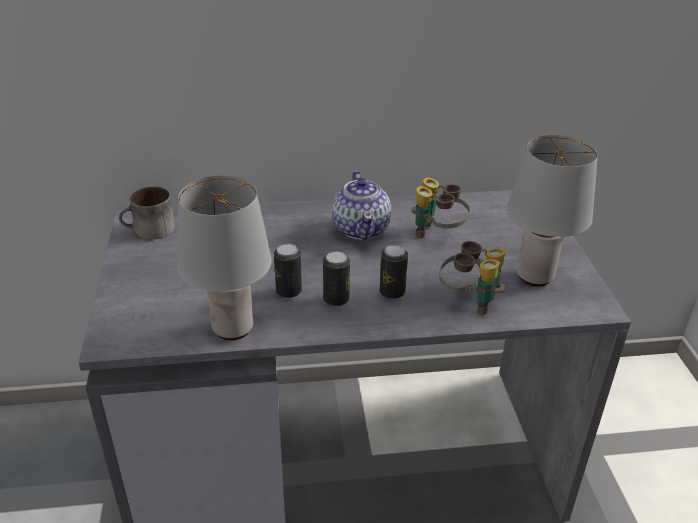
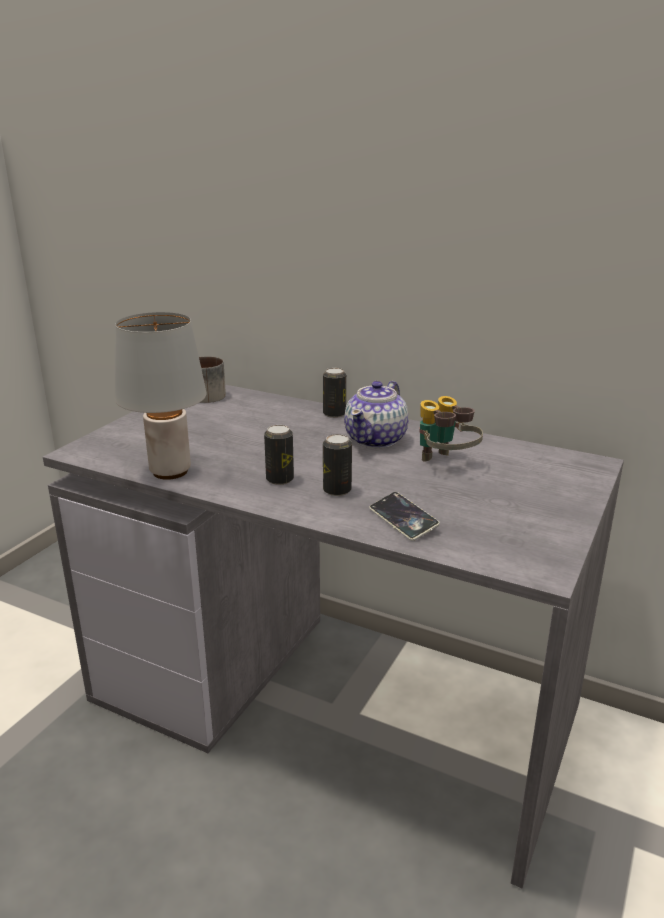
camera: 35 degrees right, 10 degrees down
(288, 291) = (249, 462): can -> can (334, 414)
(469, 301) = (403, 520): binoculars -> phone
(534, 276) = (506, 524): grey table lamp -> none

